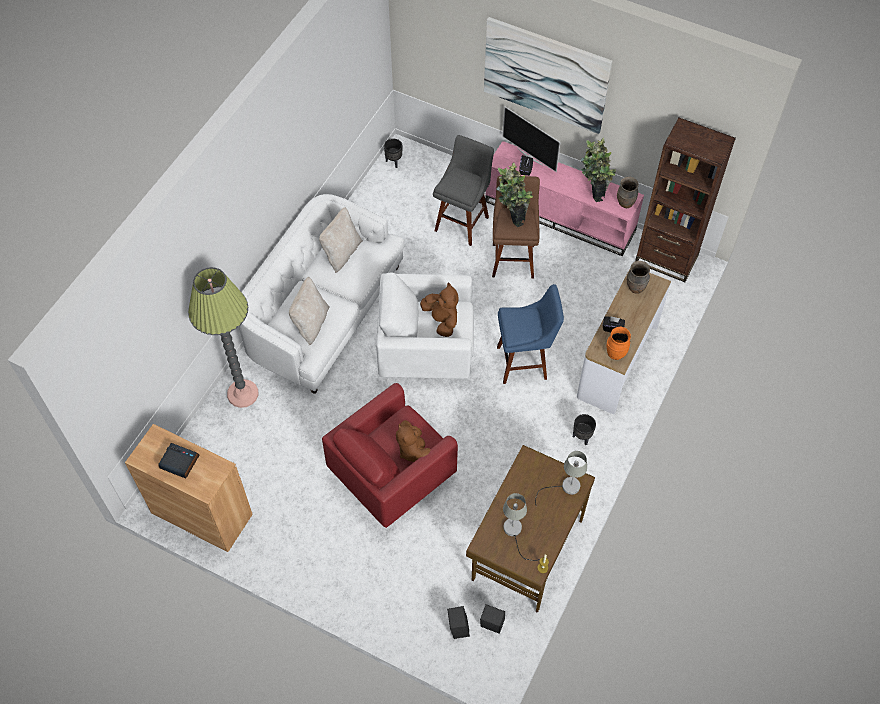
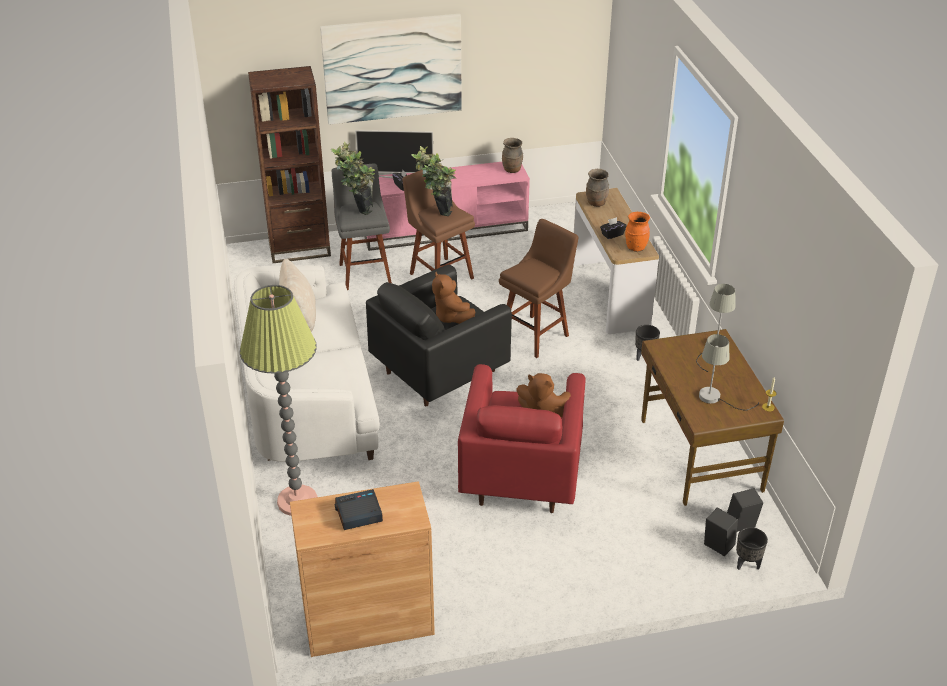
camera: 40 degrees left, 20 degrees down
(311, 323) = (332, 378): beige pillow -> none
(393, 162) = (248, 263): black planter -> black planter (747, 564)
(426, 350) = (440, 371): white armchair -> black armchair
(442, 320) = (451, 317): brown plush toy -> brown plush toy turned 135 degrees counterclockwise
(525, 362) = (536, 334): blue stool -> brown stool
(593, 191) = (477, 174): potted plant -> potted plant (356, 209)
(666, 259) = (564, 216): brown bookcase -> brown bookcase (299, 249)

